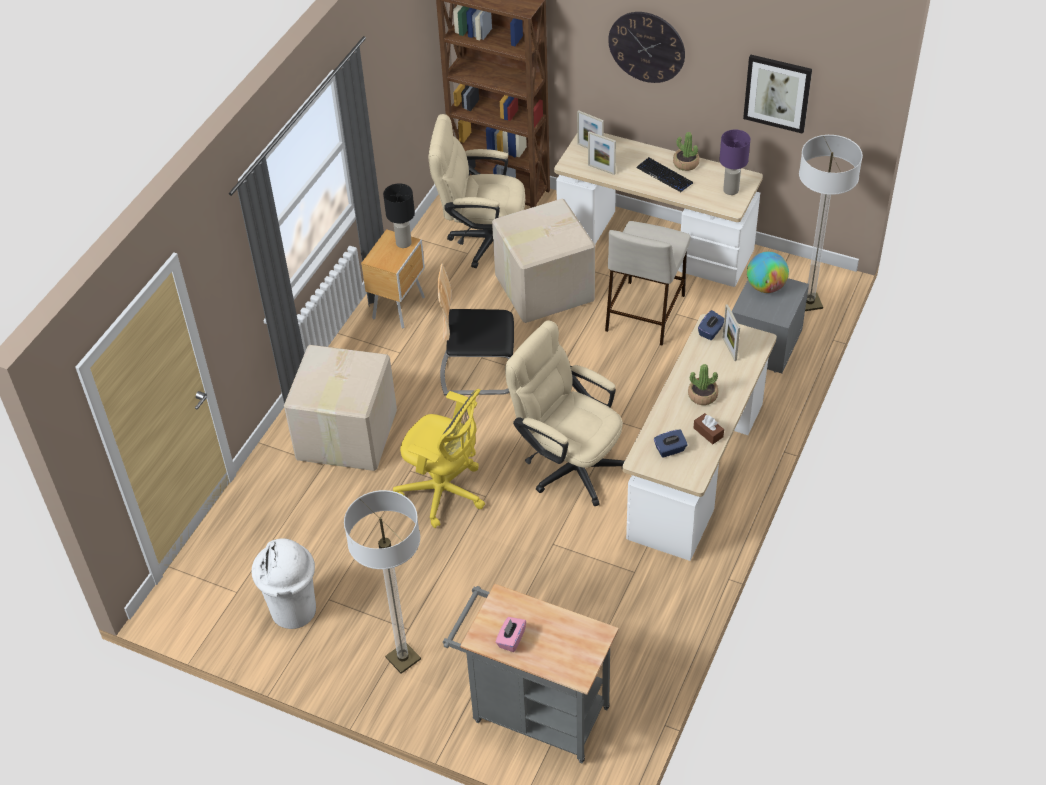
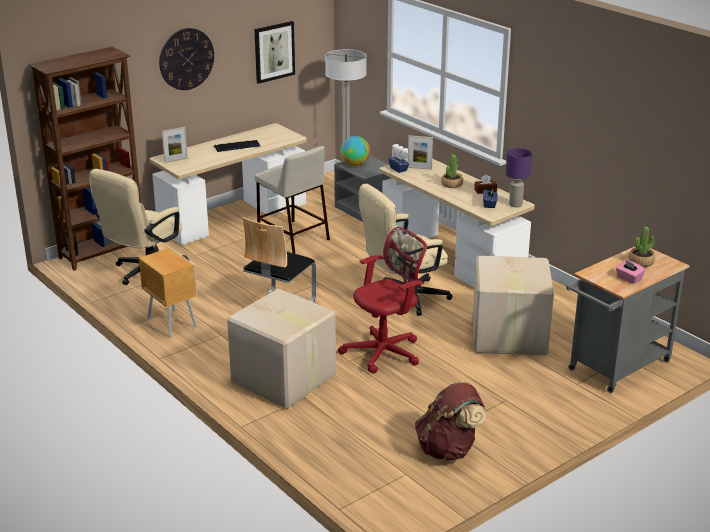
camera: 65 degrees left, 20 degrees down
(293, 611) = (449, 449): white trash can -> brown backpack
(403, 243) = (164, 254): black table lamp -> none
(403, 658) = (532, 409): floor lamp -> none
(445, 492) = (385, 352): yellow office chair -> red office chair
(543, 288) = (224, 264): cardboard box -> cardboard box (508, 336)
(601, 169) = (202, 162): picture frame -> none
(685, 163) = (234, 139): potted plant -> potted plant (641, 262)
(731, 190) = (278, 133): purple table lamp -> purple table lamp (515, 204)

